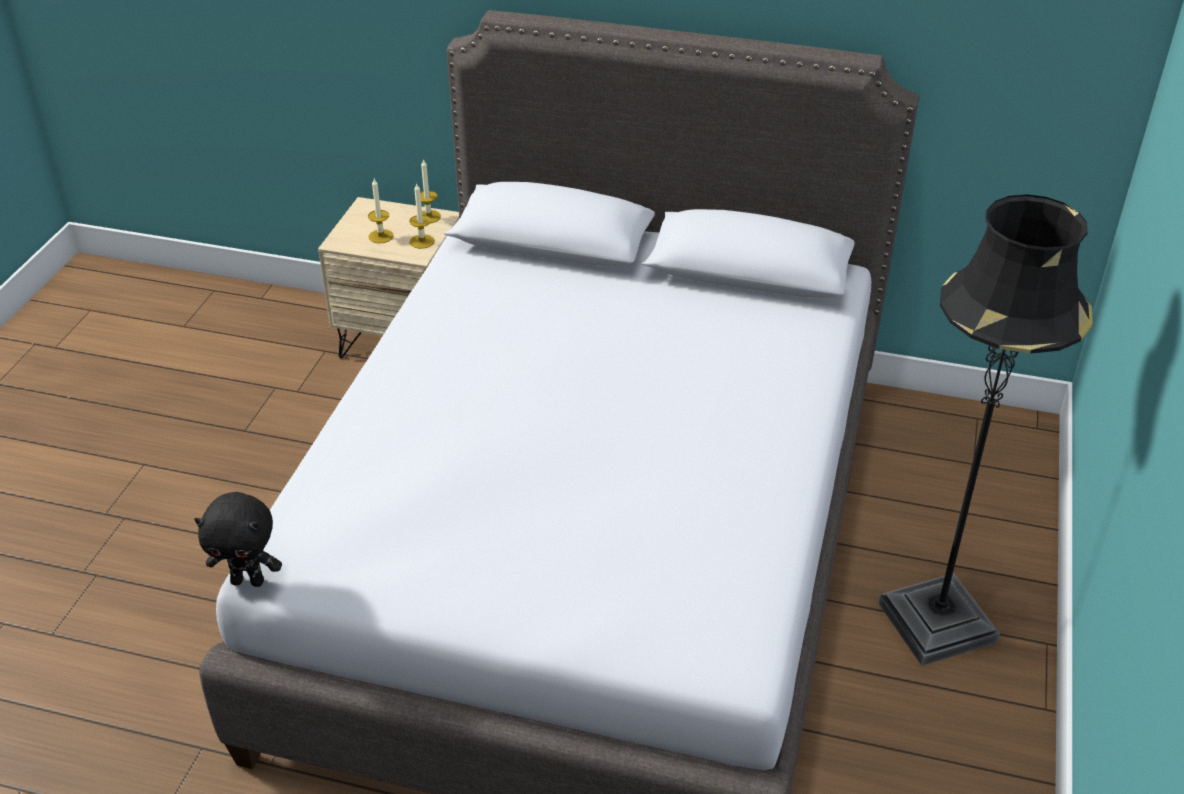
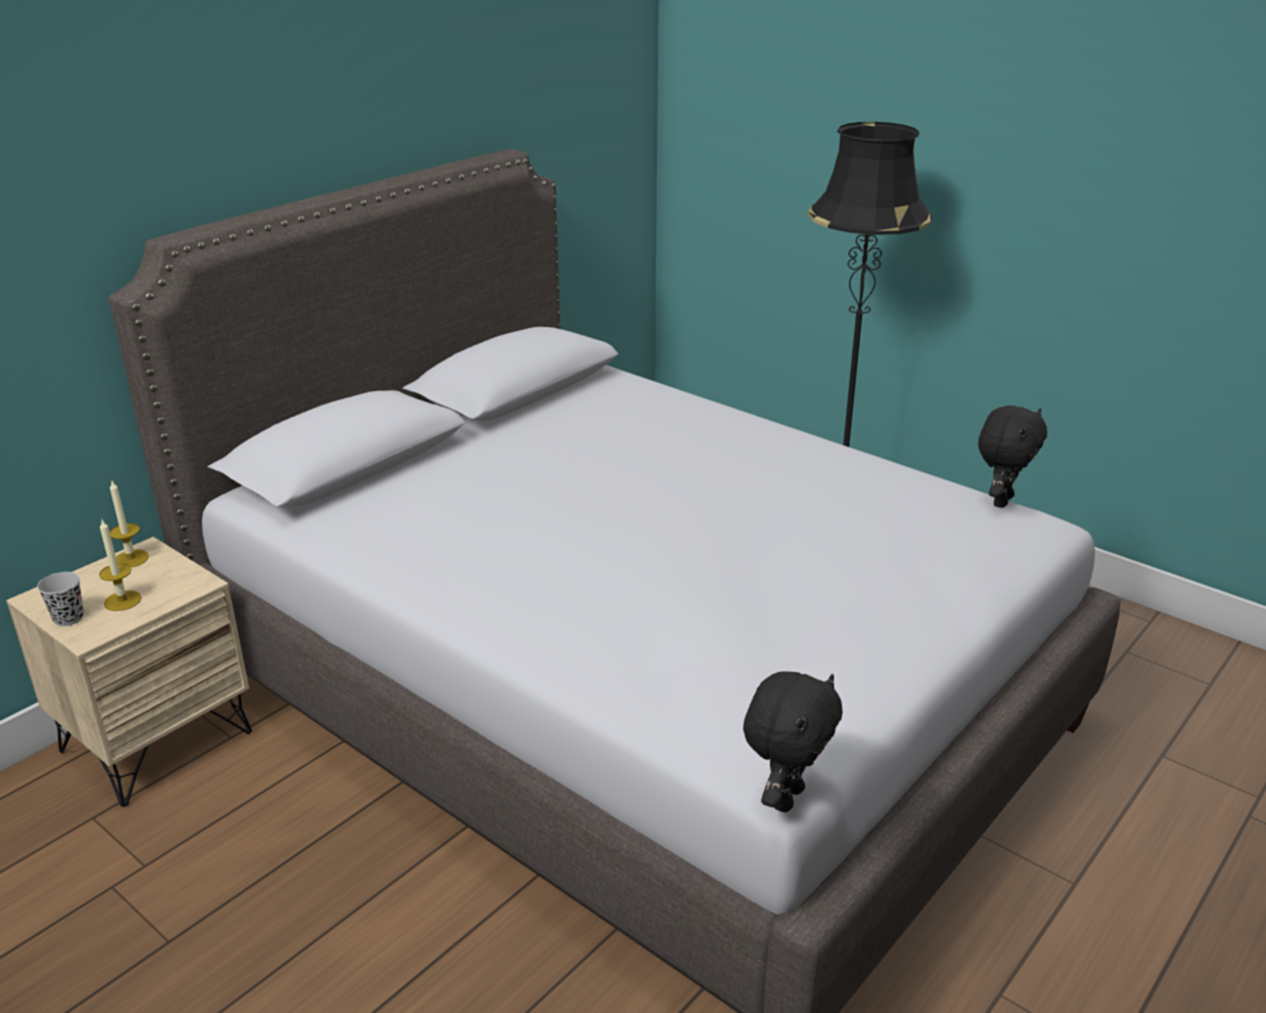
camera: 65 degrees left, 10 degrees down
(351, 227) = (68, 618): none -> black cup
(422, 241) = (176, 574): candle -> none
(776, 629) = (1000, 500): none -> black plush toy

